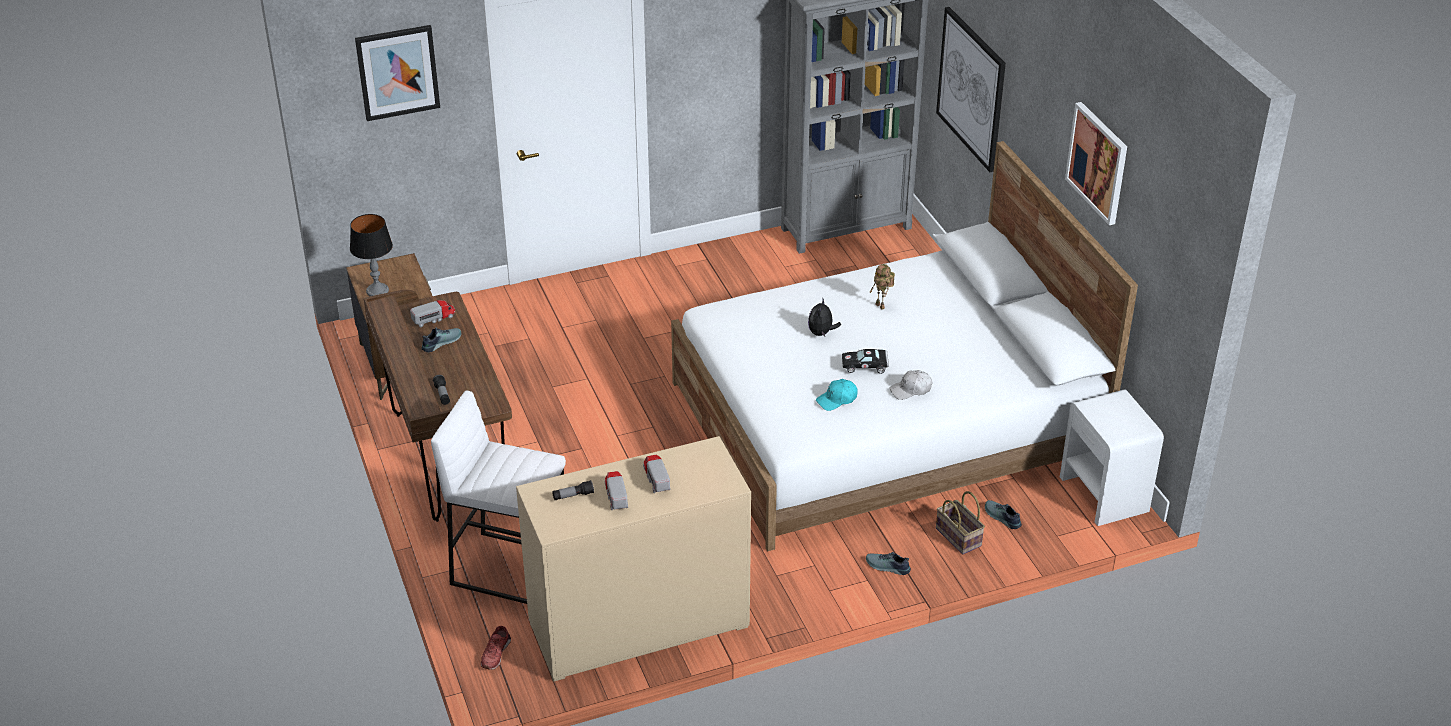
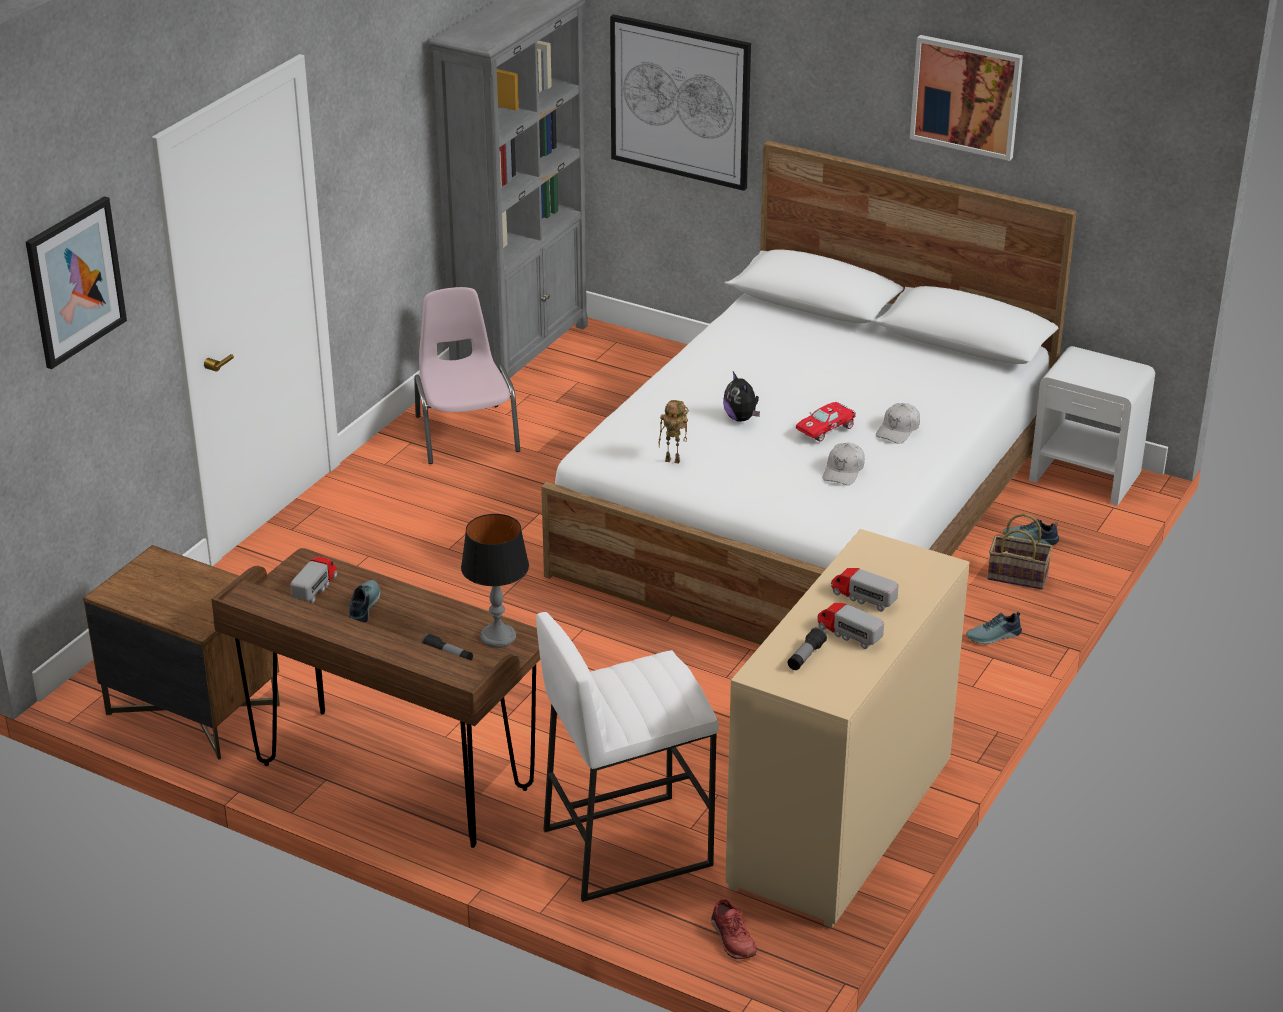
camera: 40 degrees left, 5 degrees down
(377, 291) = (165, 604): table lamp -> table lamp (497, 637)
(745, 268) = (466, 433): none -> pink chair
(837, 399) = (843, 471): turquoise cap -> white cap
(866, 366) = (826, 428): black toy car -> red toy car
(881, 306) = (761, 369): toy robot -> toy robot (674, 460)

